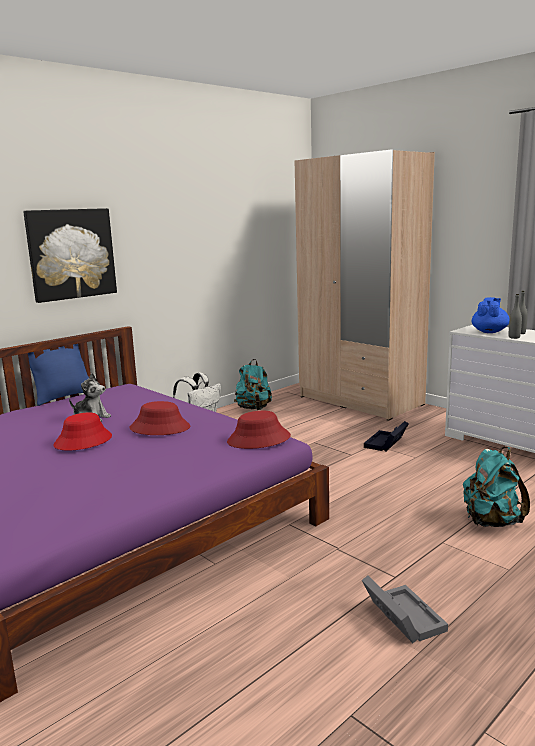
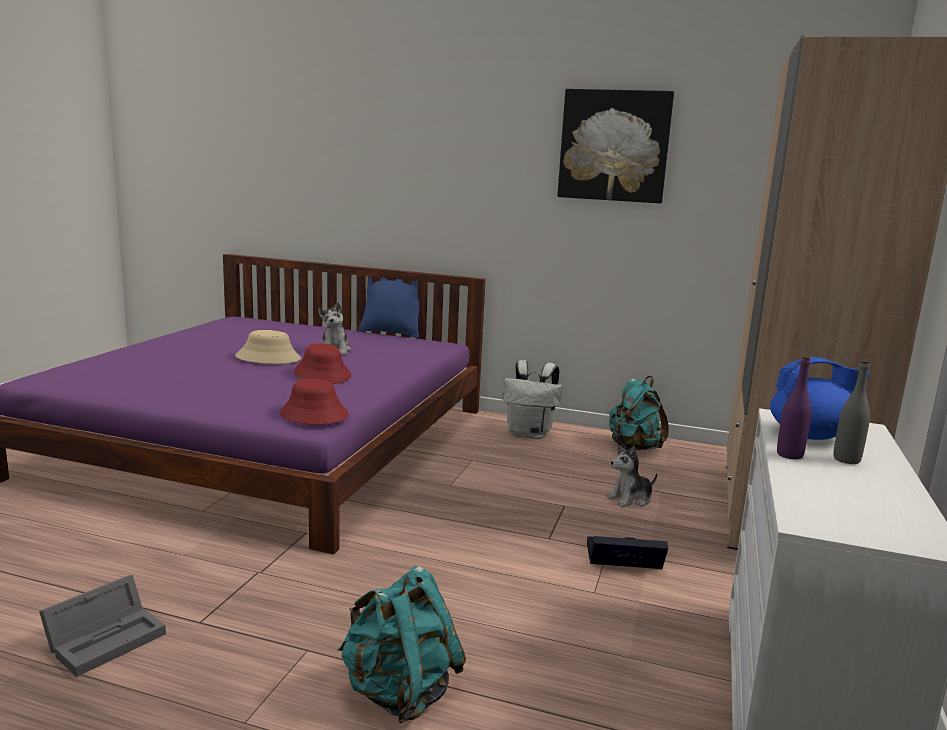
camera: 60 degrees right, 0 degrees up
(71, 254) = (433, 181): picture -> picture (614, 146)
(83, 441) = (268, 358): red hat -> beige hat
(320, 426) = (630, 499): none -> plush toy
(514, 337) = (789, 455): grey bottle -> purple bottle

